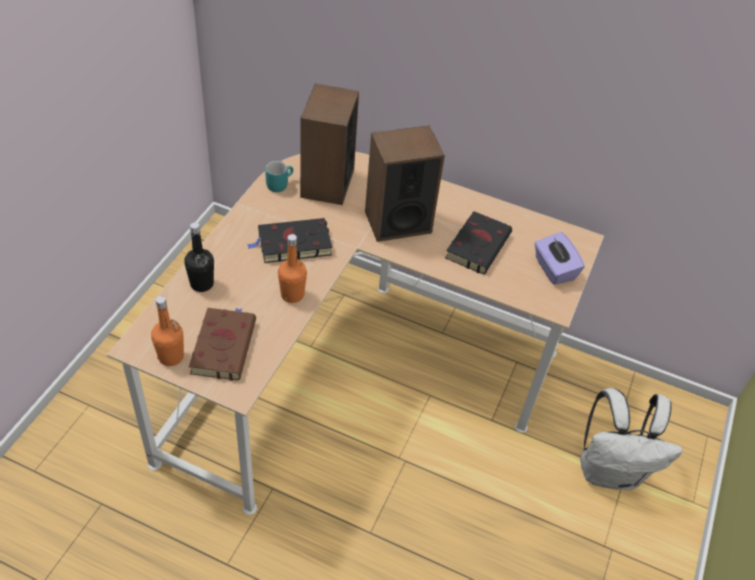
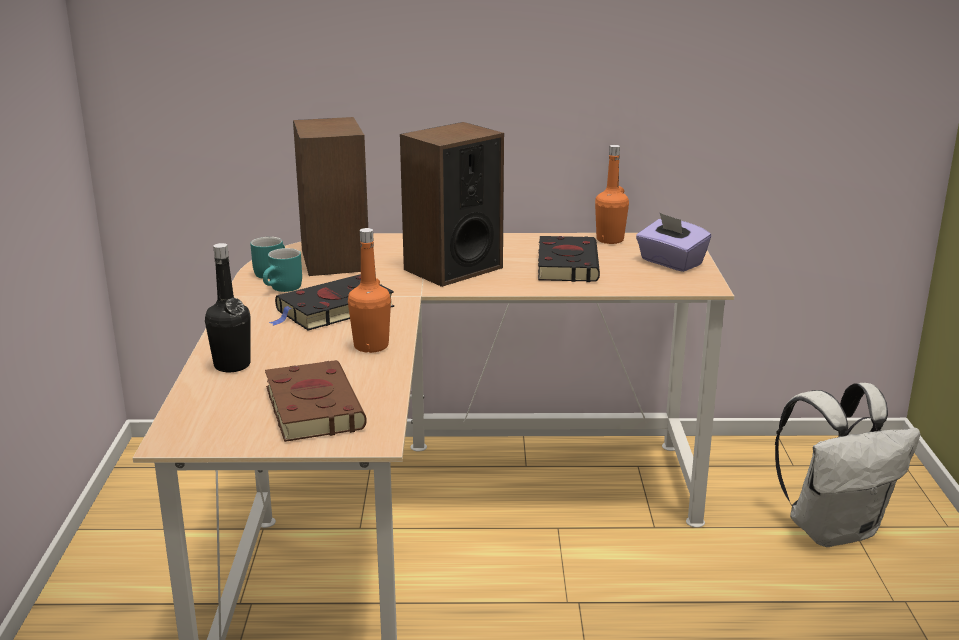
camera: 20 degrees left, 25 degrees down
(171, 357) = (240, 434): orange bottle -> orange bottle (610, 240)
(276, 208) = (284, 289): none -> turquoise mug

